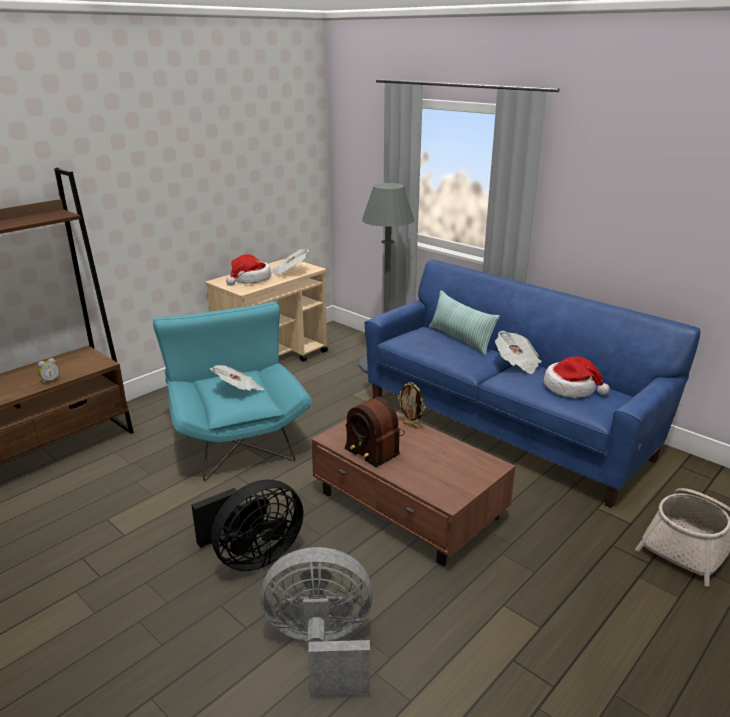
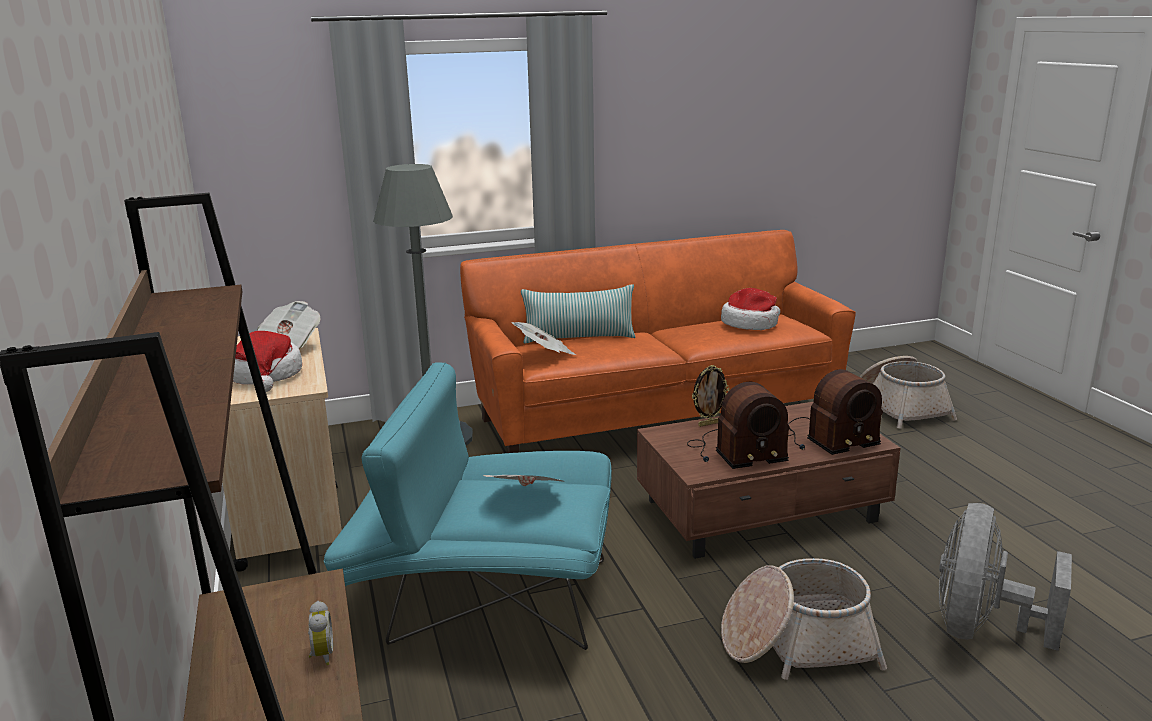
camera: 60 degrees left, 5 degrees down
(252, 557) = (797, 643): black fan -> basket
(433, 477) = (825, 439): none -> radio
(504, 427) = (656, 418): blue sofa -> orange sofa
(517, 363) = (672, 330): newspaper -> newspaper (545, 354)

